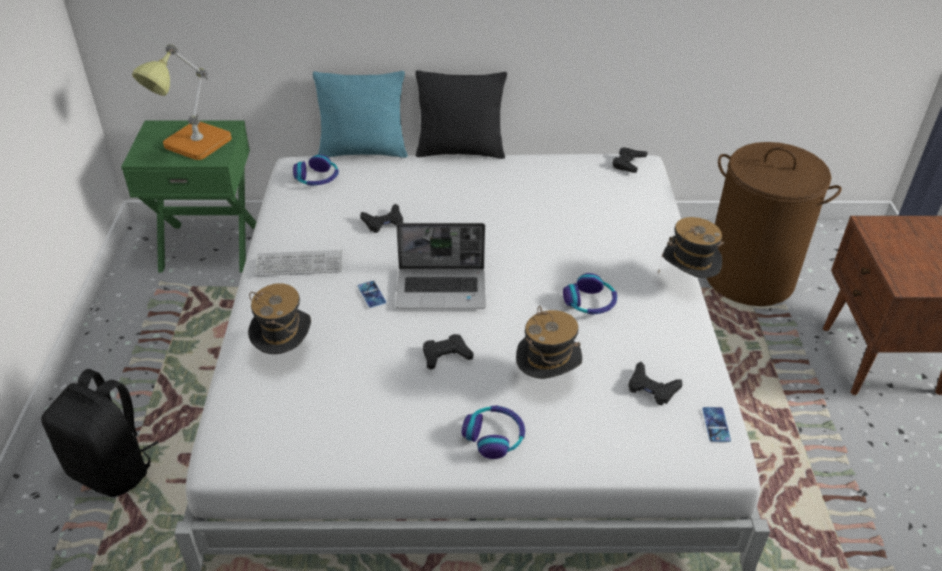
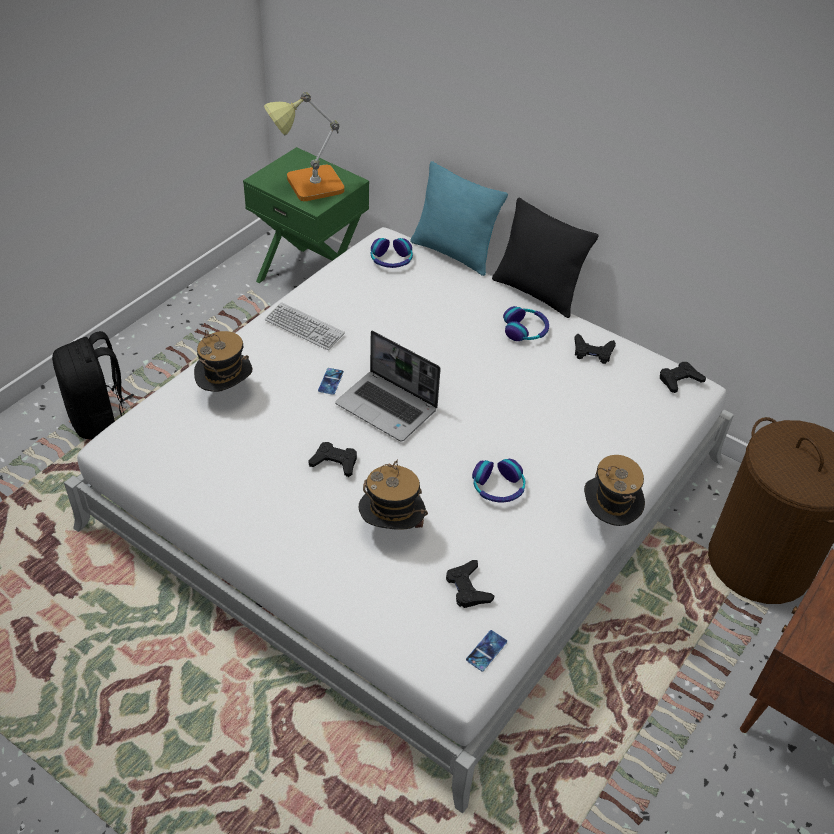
camera: 35 degrees right, 5 degrees up
(383, 222) = (404, 325): black game controller -> black game controller (592, 352)
(494, 436) = (304, 546): headphones -> headphones (525, 330)

